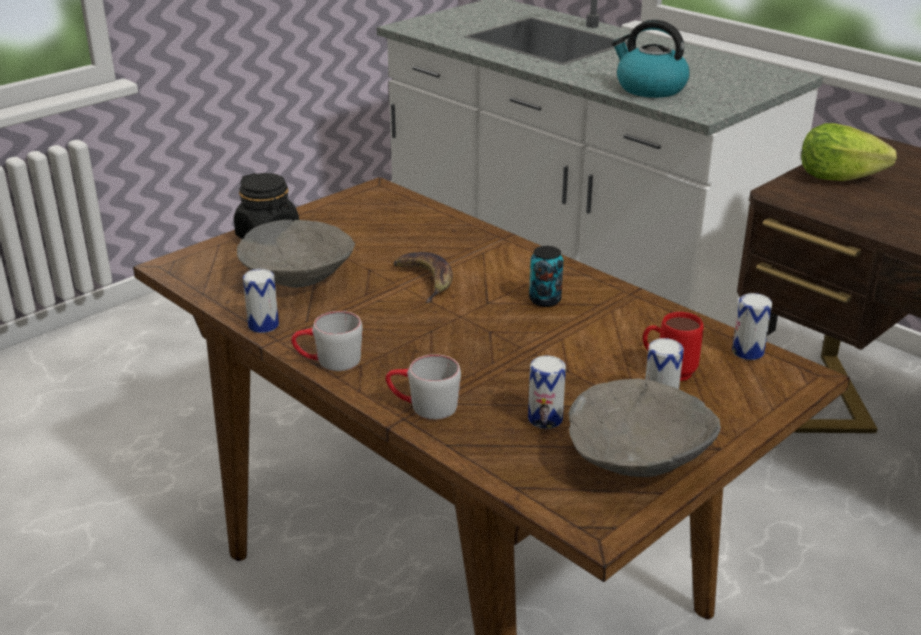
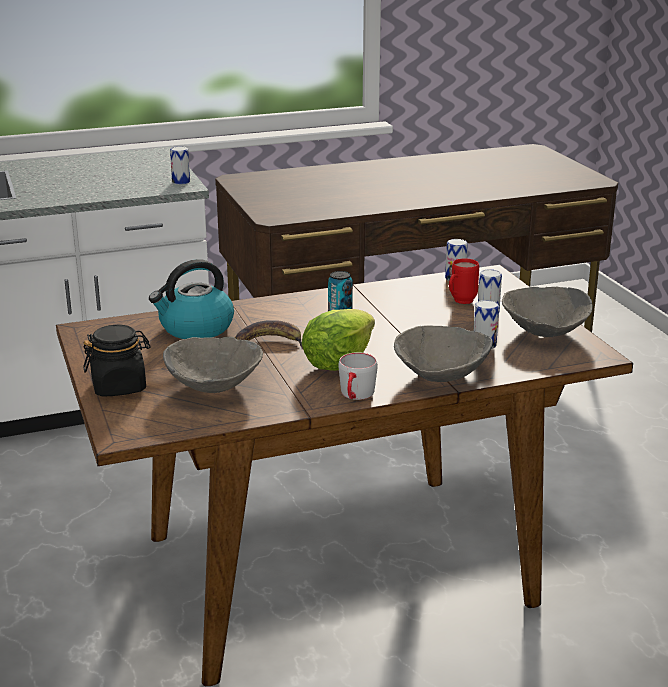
camera: 65 degrees left, 5 degrees down
(263, 325) = (276, 411): can -> can (181, 181)
(423, 406) = (442, 376): grey mug -> grey bowl
(649, 88) = (114, 187): kettle -> kettle (195, 328)
(837, 178) = (269, 200): lettuce -> lettuce (338, 362)

